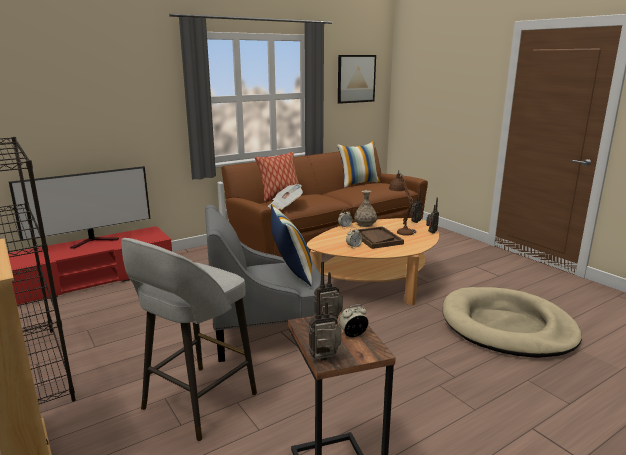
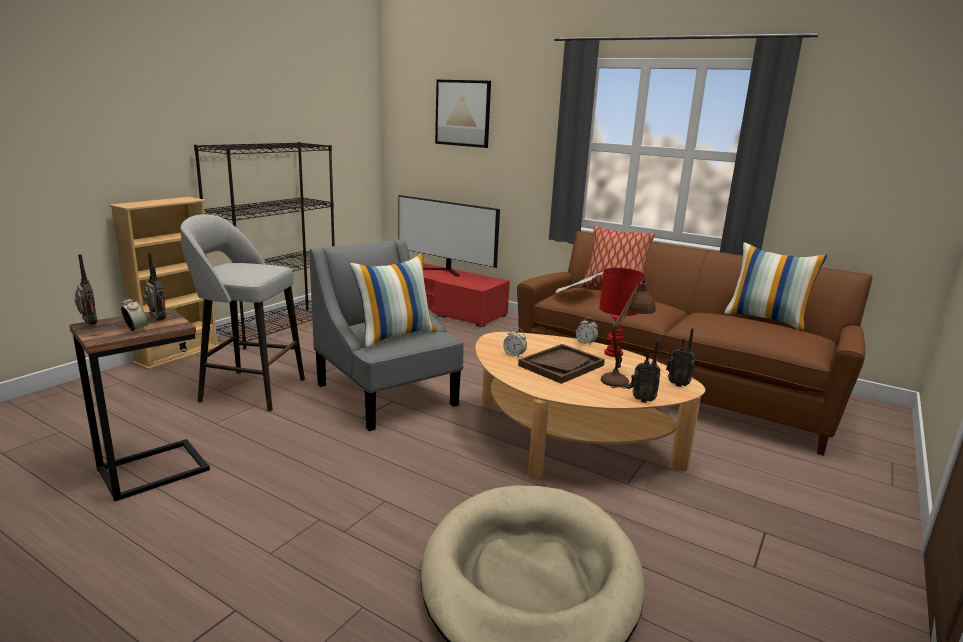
camera: 65 degrees right, 0 degrees up
(356, 79) = (878, 141): picture -> picture (463, 113)
(365, 224) = (613, 353): vase -> red table lamp

